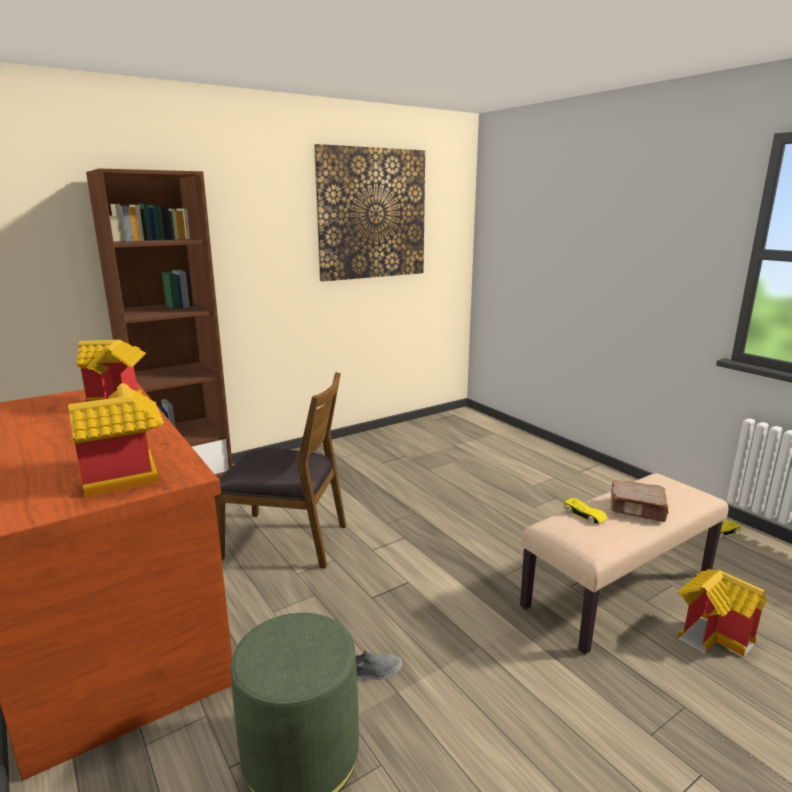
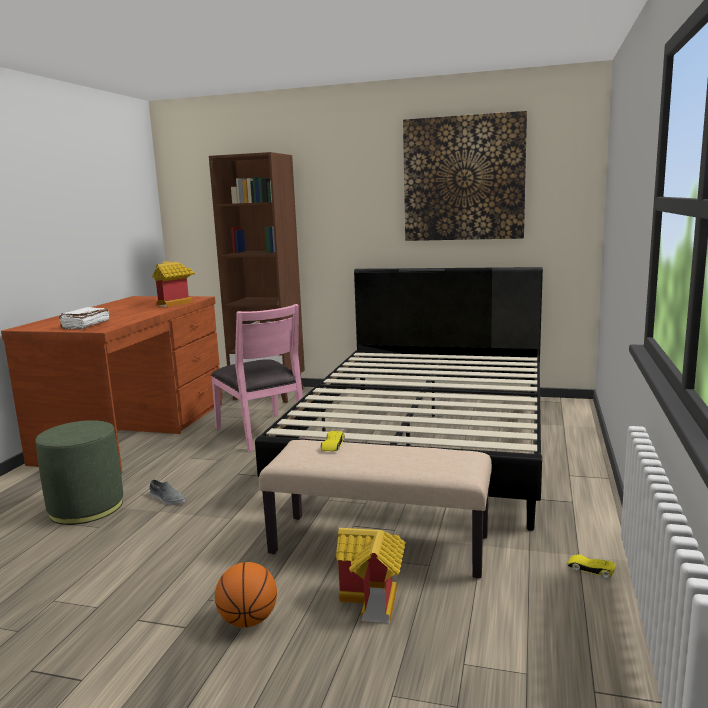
camera: 50 degrees right, 5 degrees down
(127, 479) = (85, 326): toy house -> white book
(286, 540) = (262, 432): brown chair -> pink chair
(447, 484) = (425, 442): none -> black bed
(637, 510) = (375, 457): brown book -> none
(710, 722) = (248, 620): none -> basketball

